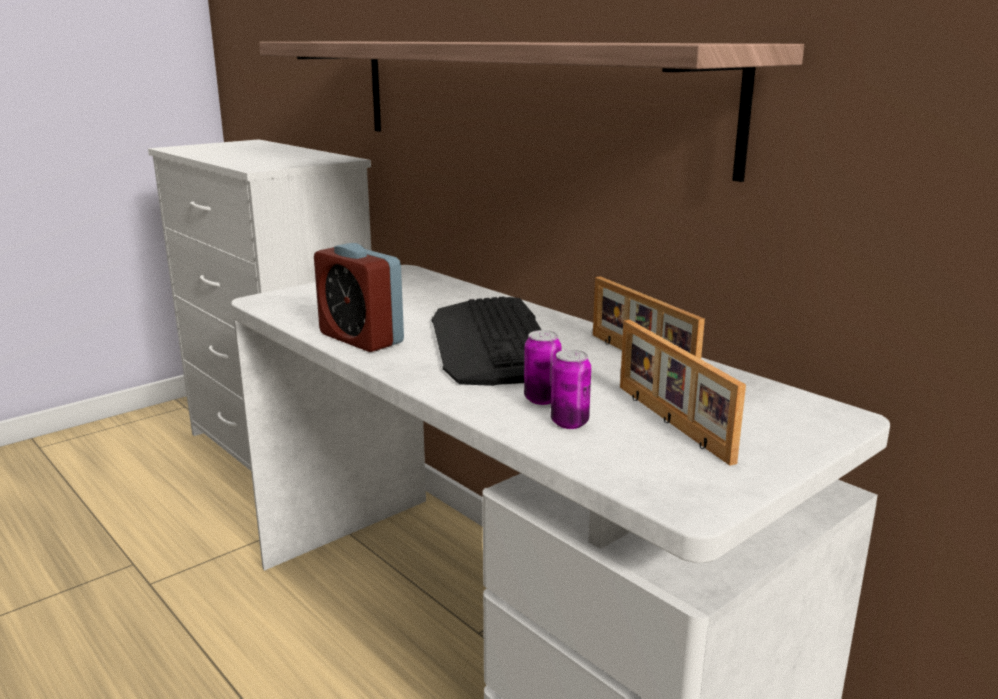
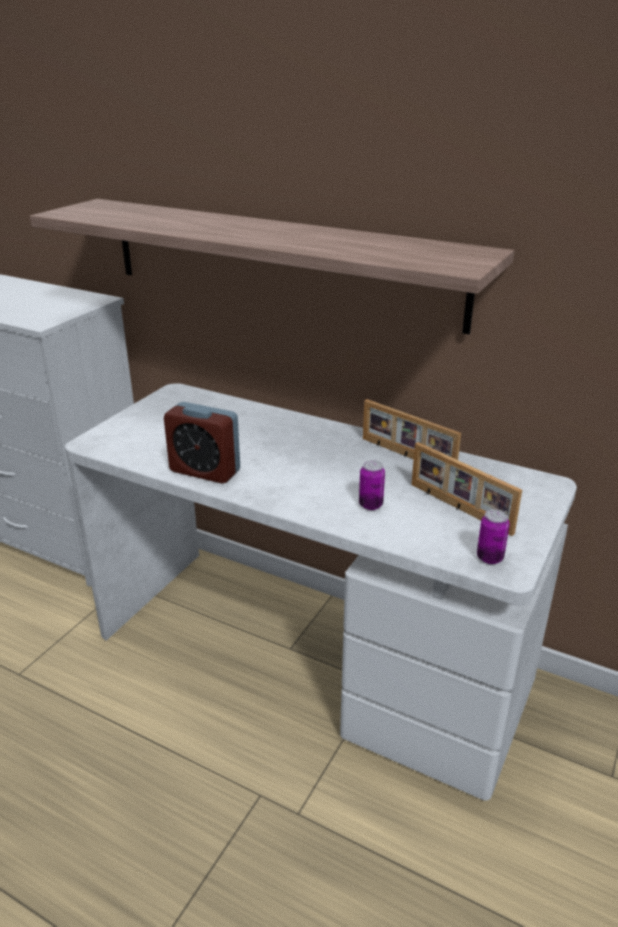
camera: 20 degrees left, 10 degrees up
(492, 342) = (301, 458): keyboard -> none
(569, 423) = (401, 521): can -> can (489, 558)

